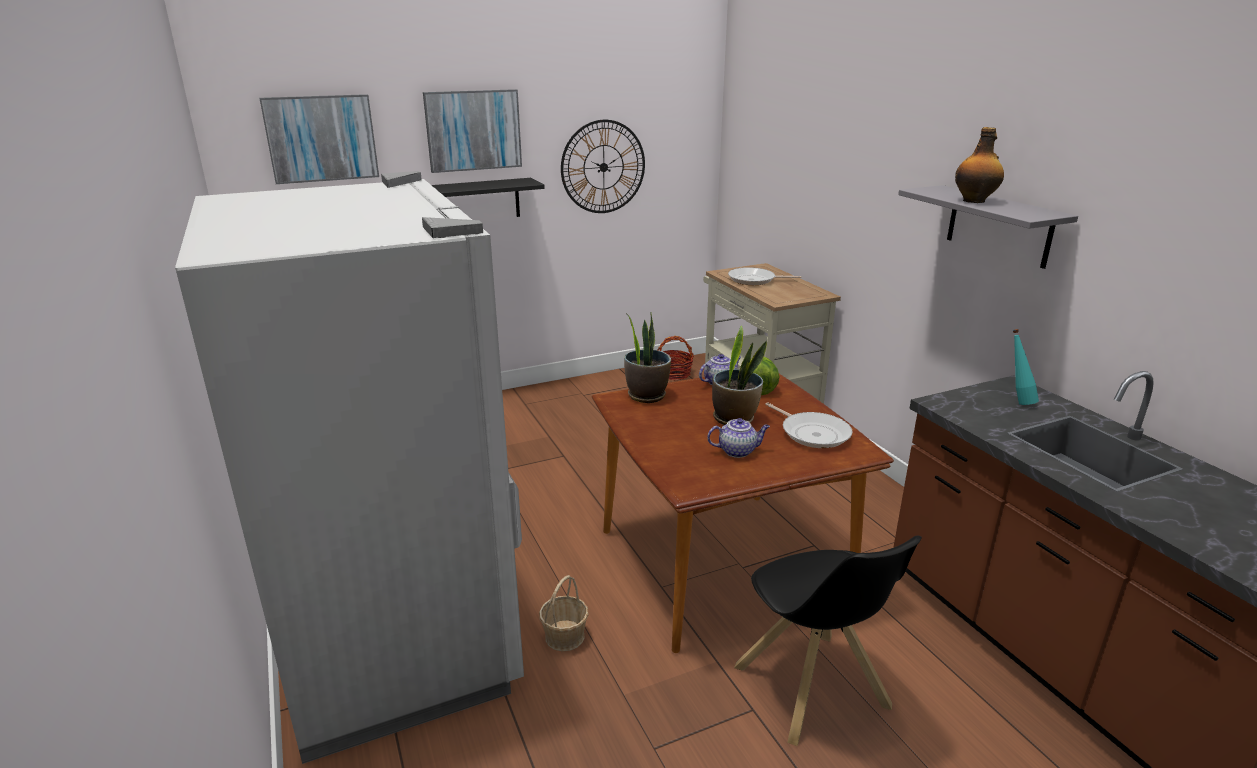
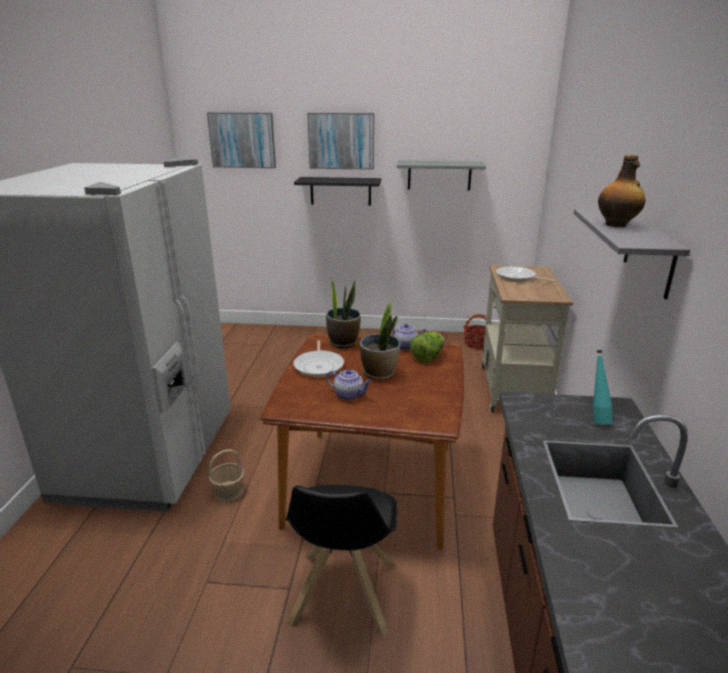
camera: 30 degrees right, 0 degrees up
(603, 167) = (439, 175): wall clock -> grey shelf
(812, 433) = (421, 399): frying pan -> frying pan (319, 366)

